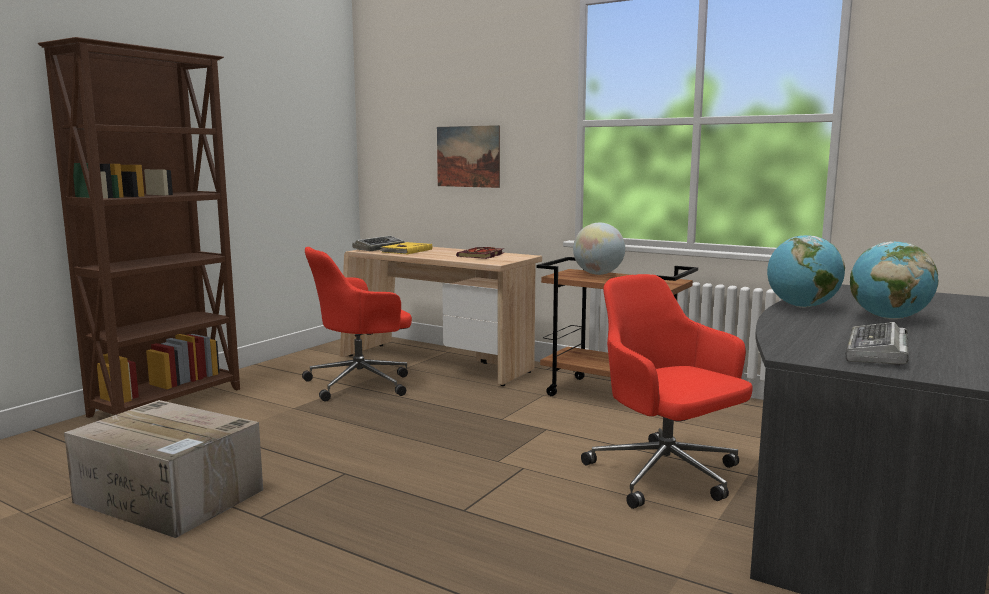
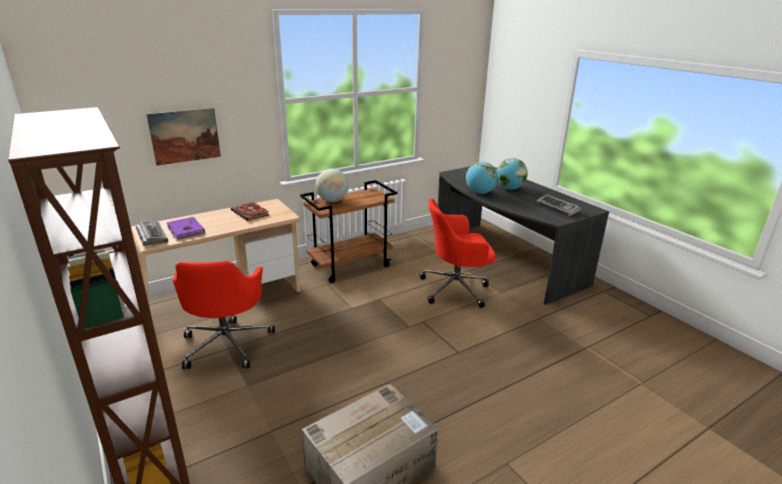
camera: 65 degrees left, 15 degrees up
(406, 251) = (185, 230): yellow book -> purple book

